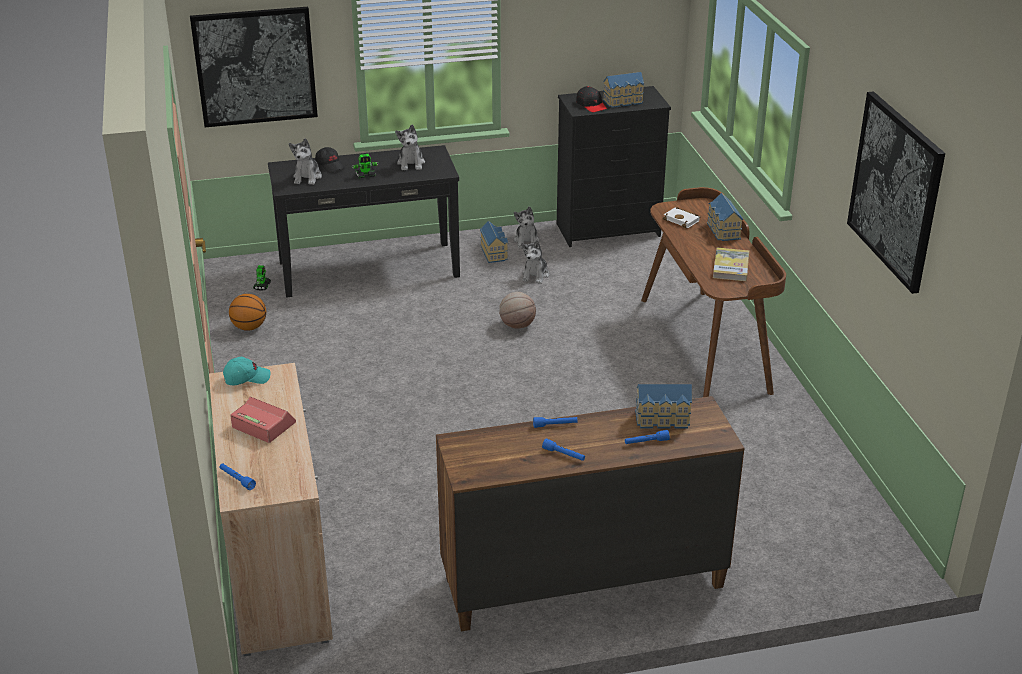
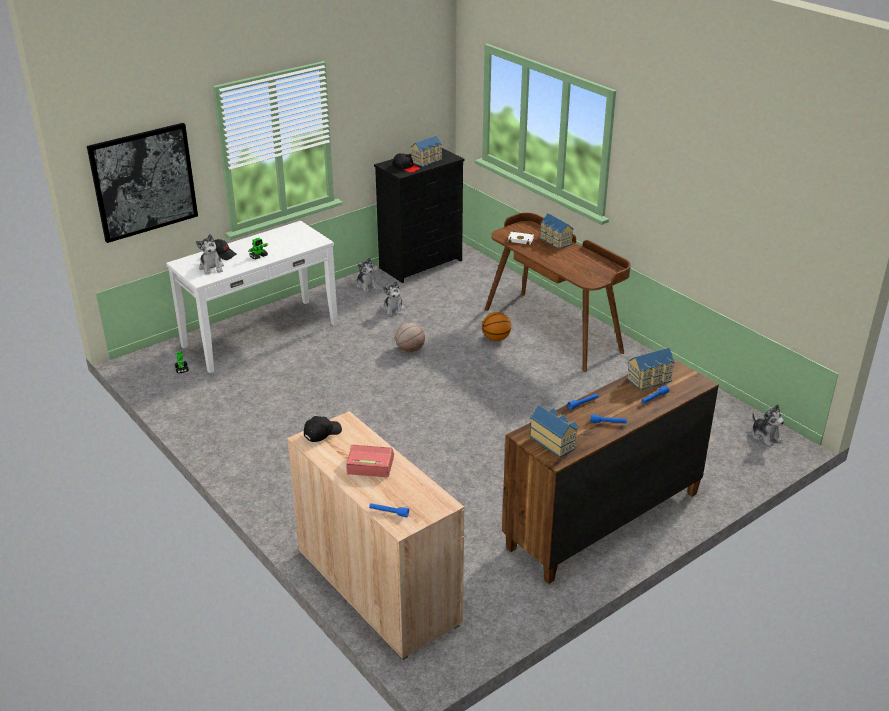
camera: 25 degrees left, 0 degrees up
(246, 378) = (322, 433): turquoise cap -> black cap
(249, 327) = (197, 404): basketball -> basketball (496, 338)
(368, 269) = (260, 335): black console table -> white console table
(411, 163) = (287, 239): plush toy -> plush toy (765, 436)
(494, 253) = (349, 300): toy house -> toy house (553, 441)
(731, 267) = (582, 265): book -> none
(896, 190) = (735, 179): picture -> none

